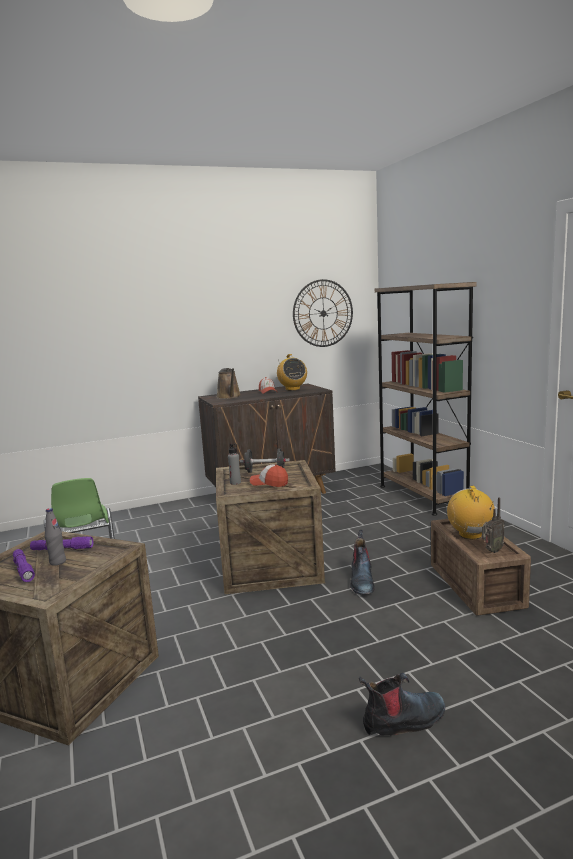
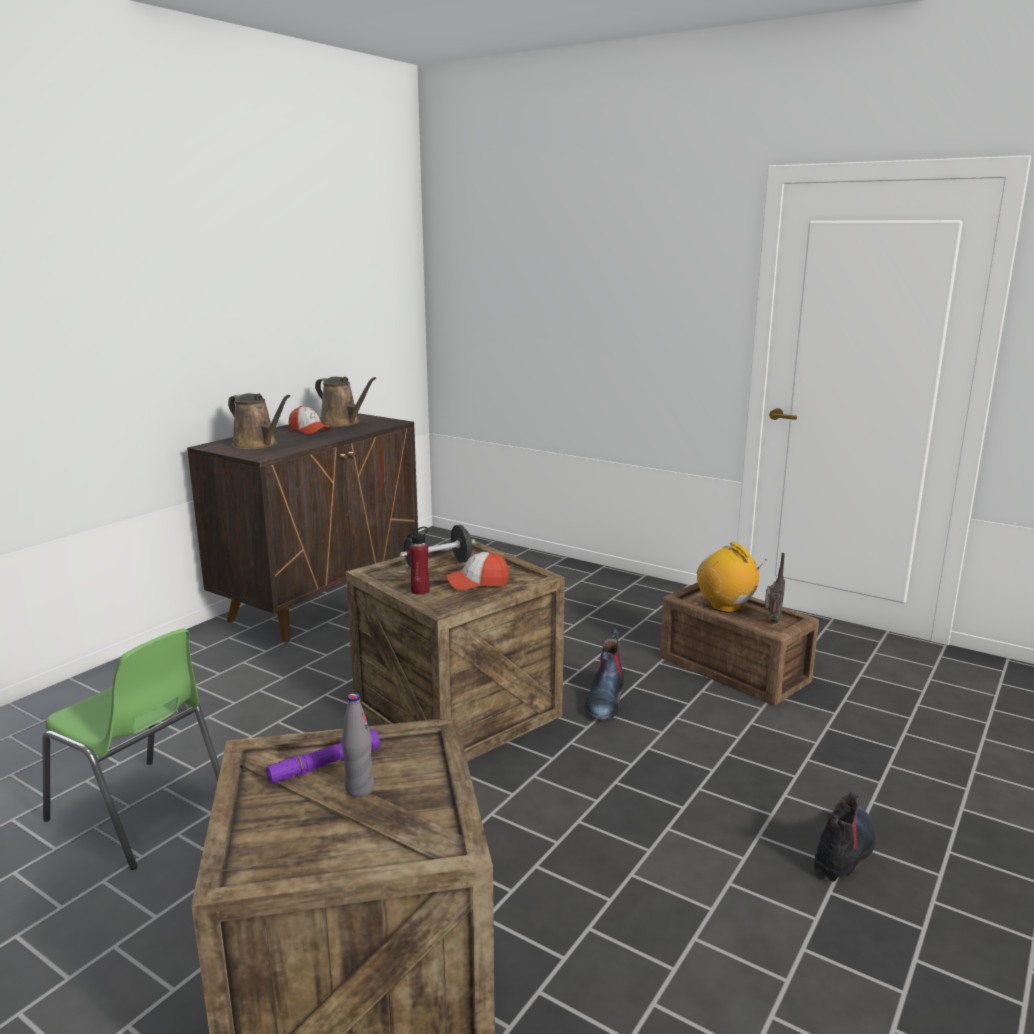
camera: 35 degrees left, 5 degrees up
(23, 570) = (319, 821): purple flashlight -> none
(235, 483) = (420, 591): grey bottle -> red bottle
(292, 389) = (342, 423): radio -> brown watering can
(323, 313) = (358, 294): wall clock -> none
(361, 581) = (605, 700): boot -> boot turned 45 degrees clockwise
(422, 496) = (543, 566): brown bookcase -> none

